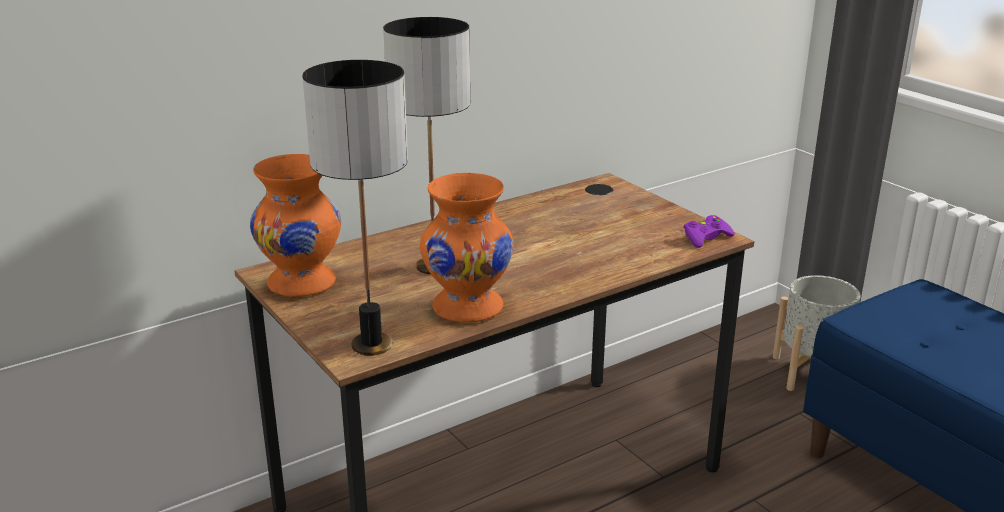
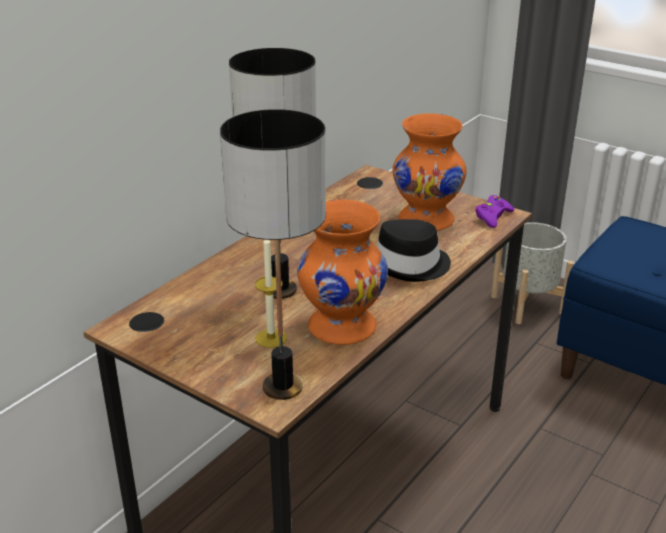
camera: 20 degrees left, 5 degrees up
(303, 283) = (166, 332): orange vase -> orange vase (427, 219)
(393, 304) = (271, 338): none -> candle
(580, 267) = (410, 265): none -> black hat

